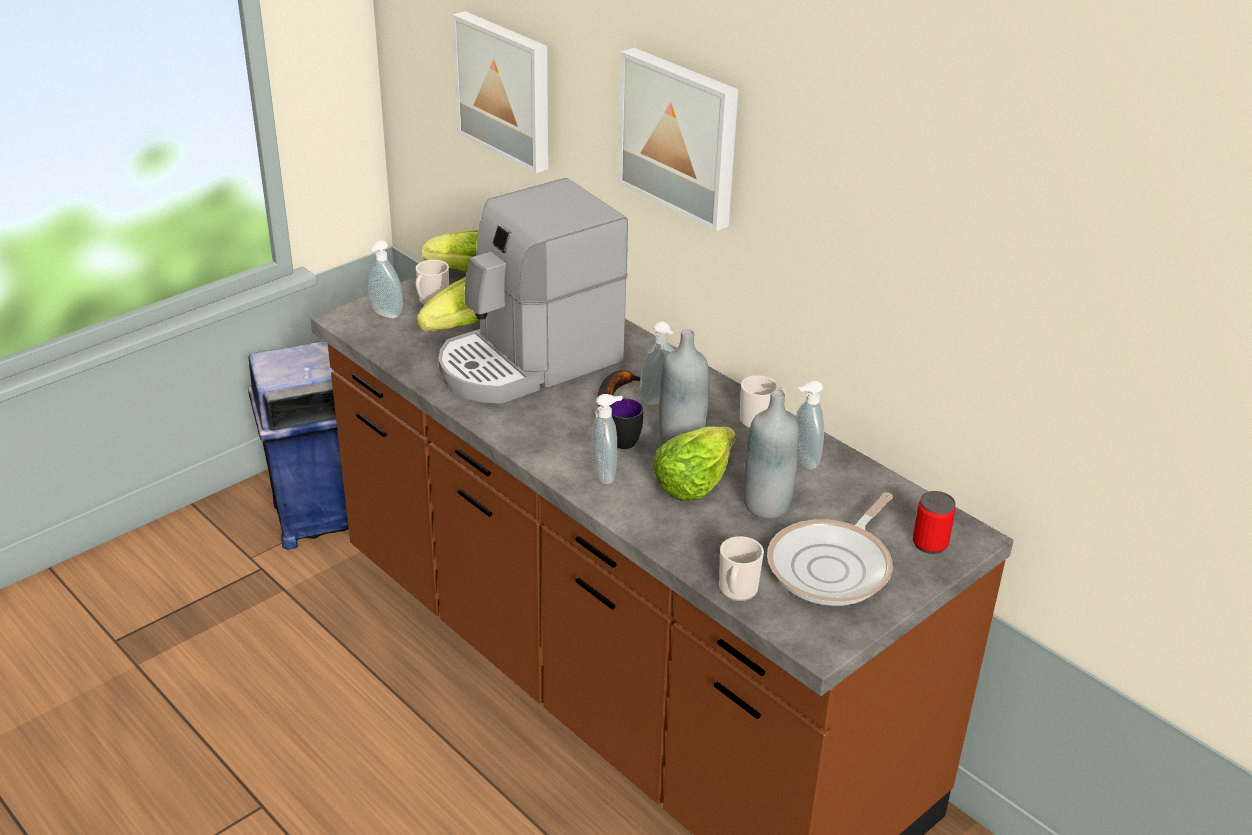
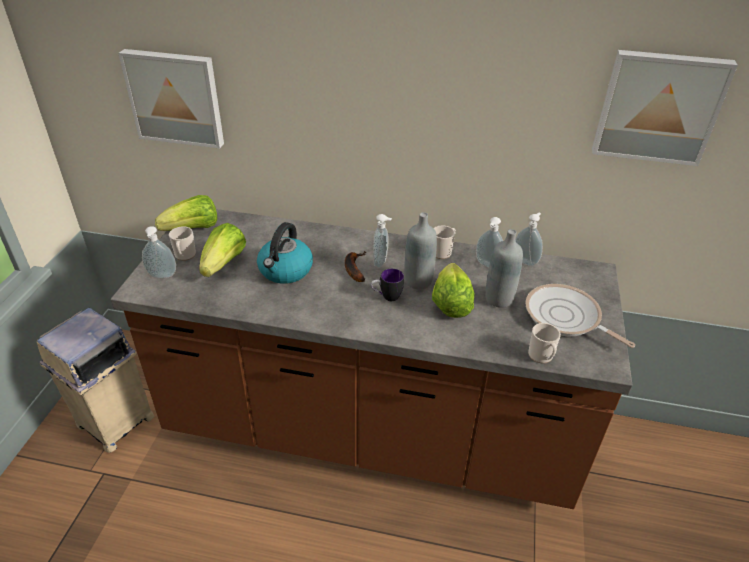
camera: 35 degrees left, 5 degrees up
(316, 518) = (114, 422): blue trash can -> beige trash can
(528, 362) = (285, 271): coffee machine -> kettle
(606, 474) = (403, 321): soap dispenser -> soap dispenser (525, 261)
(681, 136) = (343, 93): picture -> picture (658, 107)
(833, 566) = (565, 318): frying pan -> frying pan turned 135 degrees clockwise
(930, 543) = (588, 283): can -> none

